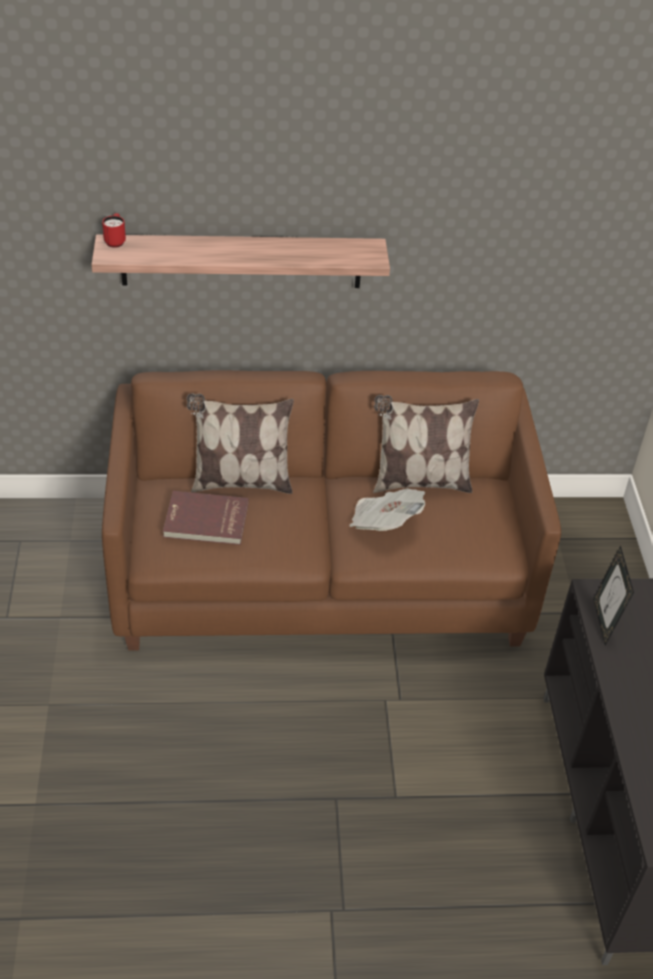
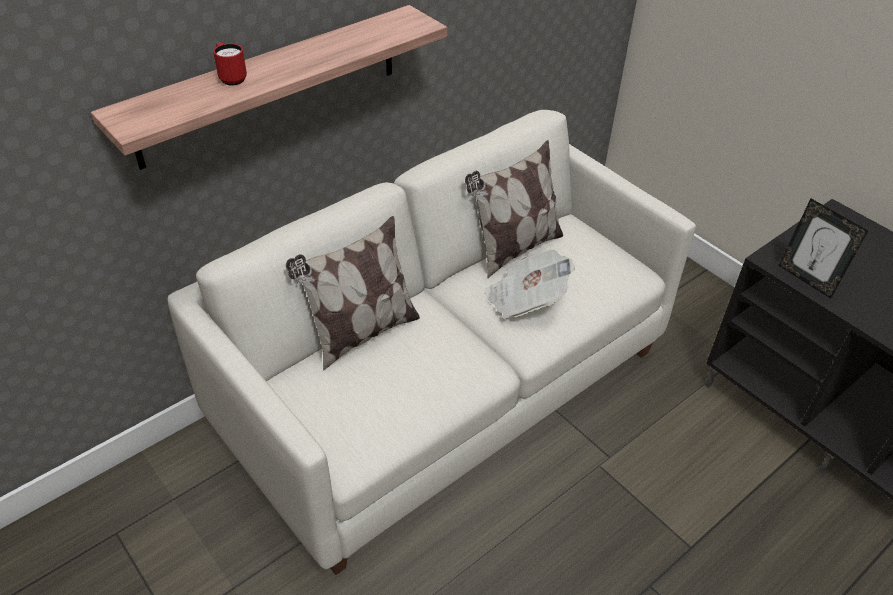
camera: 35 degrees left, 0 degrees up
(115, 241) = (124, 109): red mug -> red mug (231, 78)
(206, 521) = (368, 391): red book -> none
(320, 574) = (442, 387): brown sofa -> white sofa

